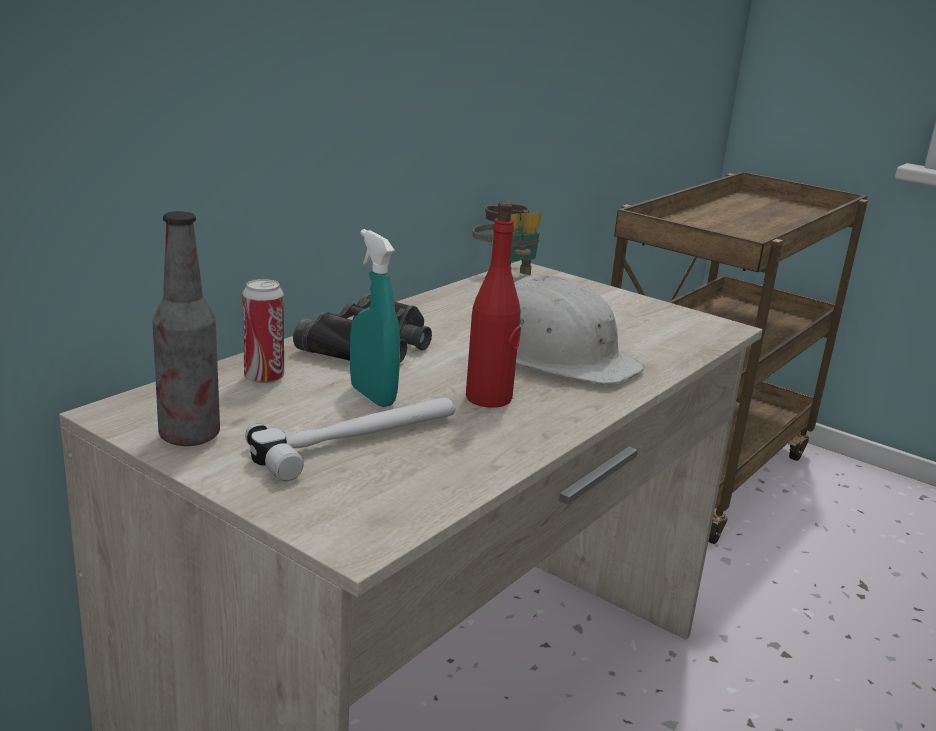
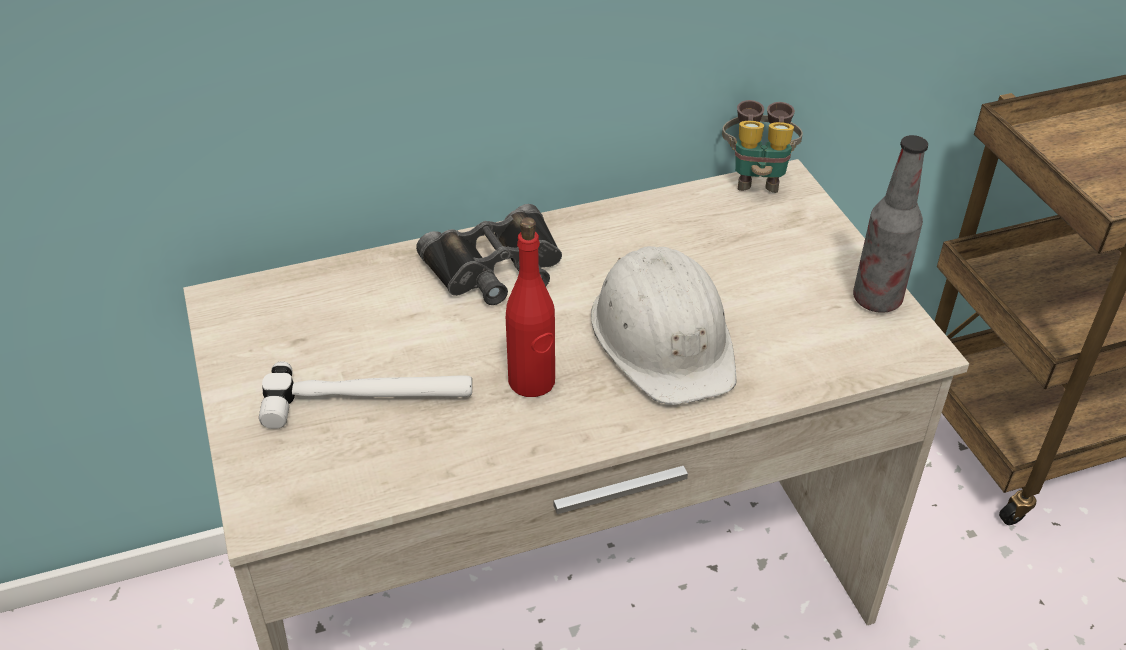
camera: 35 degrees right, 20 degrees up
(189, 436) = (248, 348): bottle -> bottle (877, 299)
(264, 378) = (364, 289): can -> none
(372, 396) = (431, 344): turquoise spray bottle -> none

